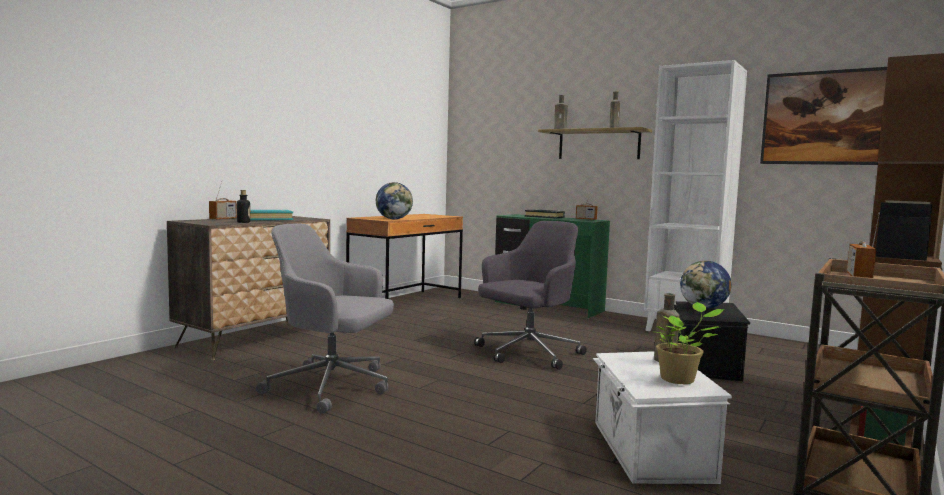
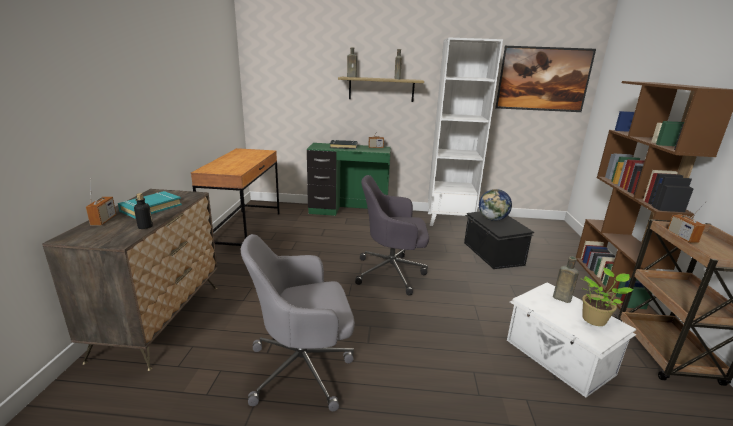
camera: 30 degrees left, 15 degrees up
(394, 219) = (238, 169): globe -> none
(527, 353) = (392, 273): grey office chair -> grey office chair turned 105 degrees counterclockwise

